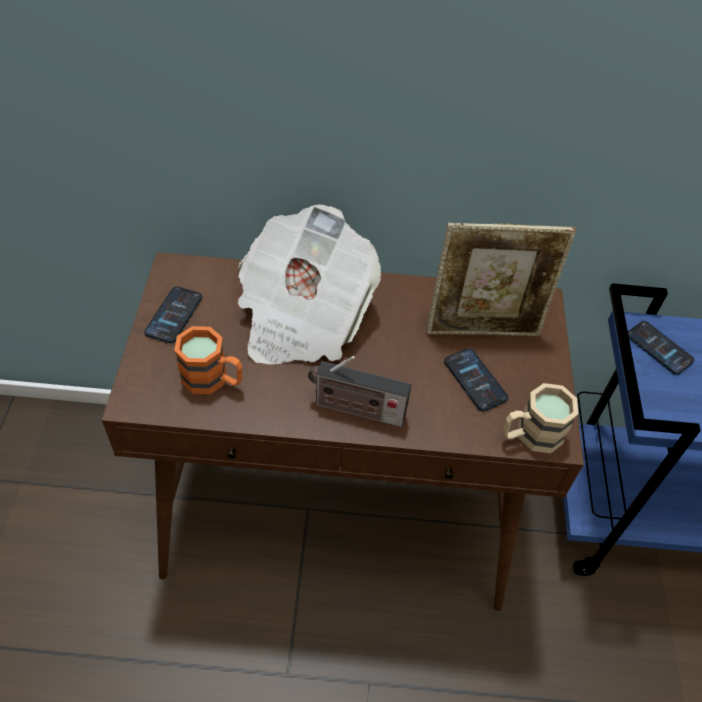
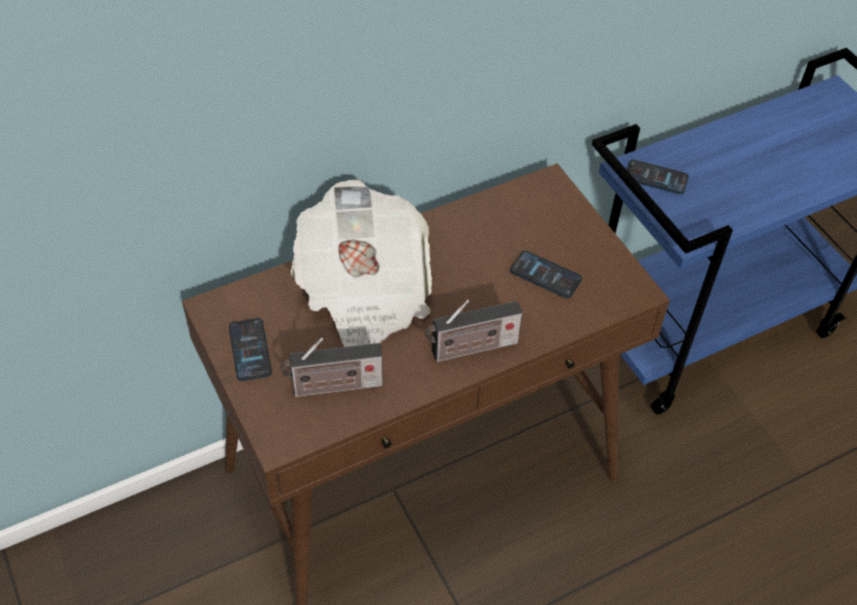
camera: 30 degrees left, 0 degrees up
(213, 379) = (333, 387): orange mug -> radio
(483, 329) = (521, 229): picture frame -> none
(530, 435) = (617, 298): beige mug -> none

